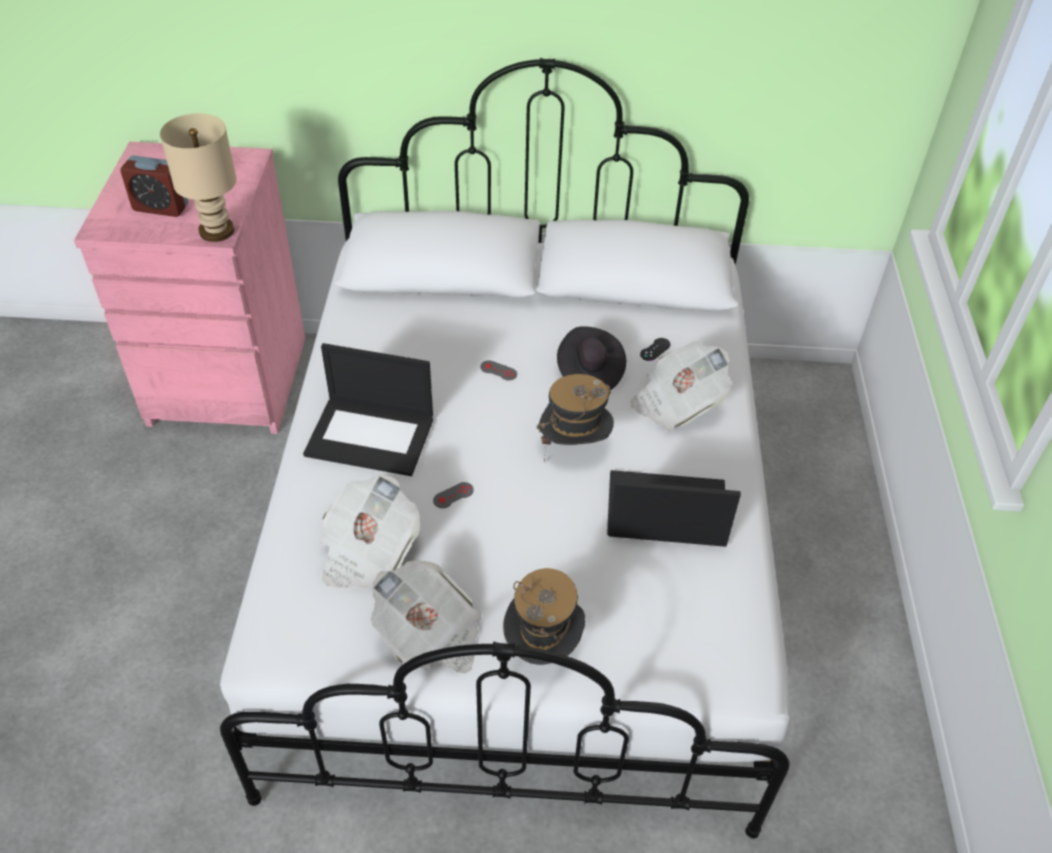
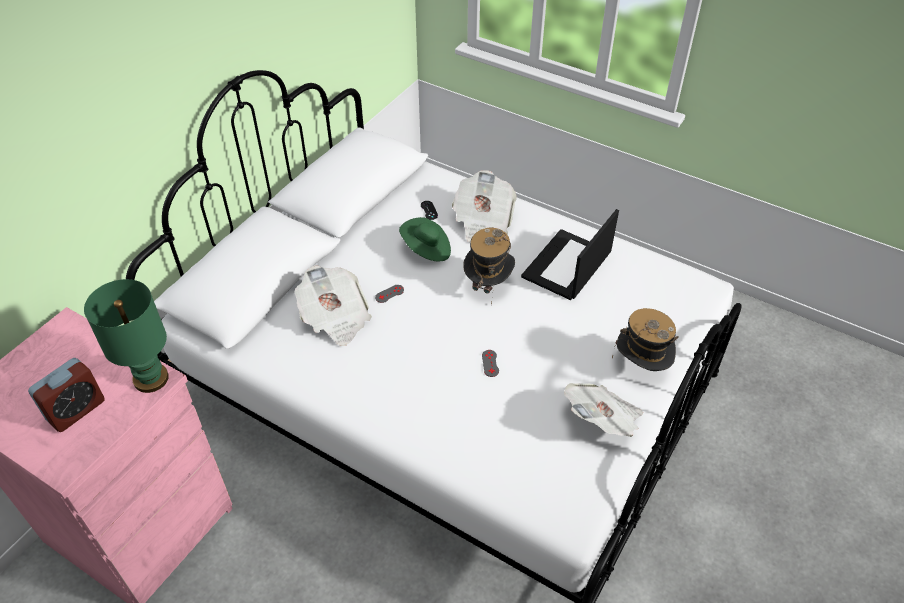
camera: 60 degrees left, 0 degrees up
(218, 231) = (151, 378): beige table lamp -> green table lamp
(367, 552) = (513, 430): newspaper -> newspaper (335, 318)
(372, 436) = (403, 388): laptop -> none
(589, 373) = (426, 250): black hat -> green hat

